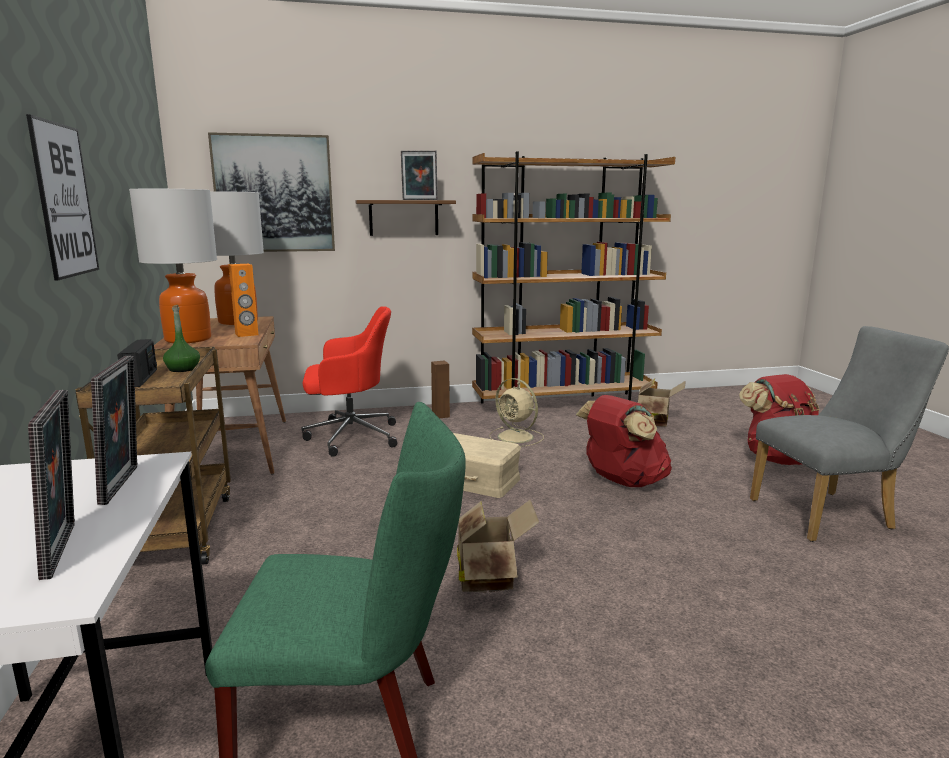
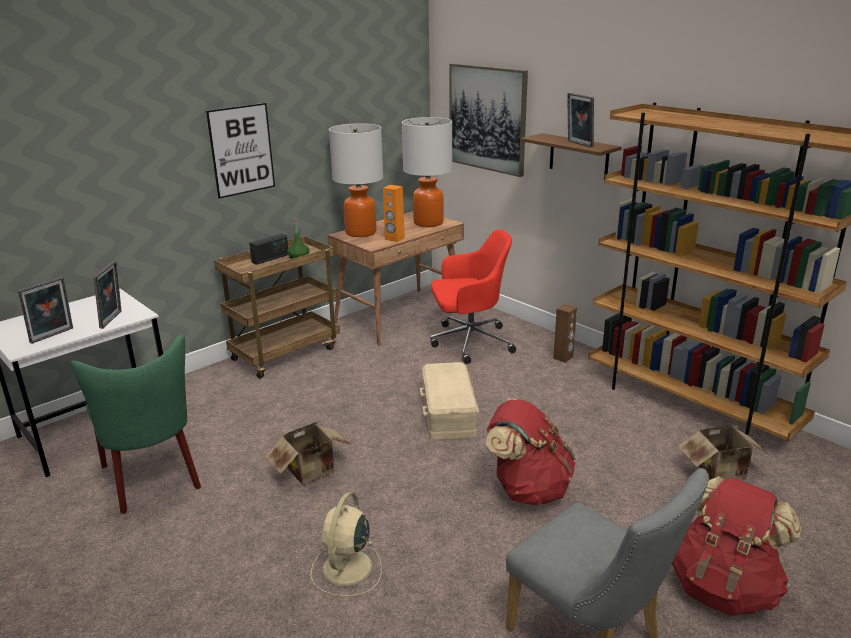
camera: 60 degrees right, 10 degrees up
(125, 484) = (113, 319): picture frame -> picture frame turned 45 degrees counterclockwise
(350, 436) = (469, 342): red office chair -> red office chair turned 60 degrees counterclockwise
(516, 437) = (562, 407): beige fan -> beige fan (346, 569)

